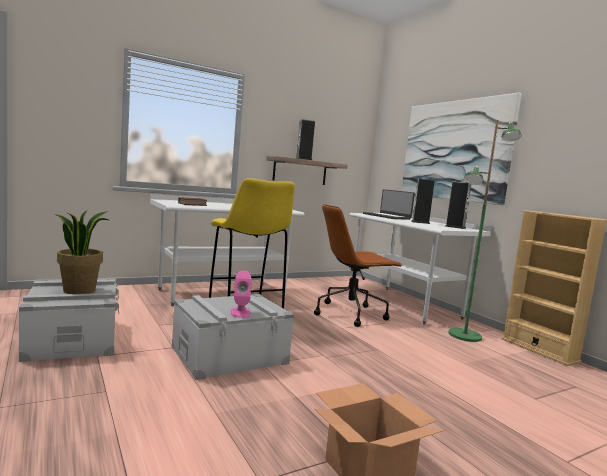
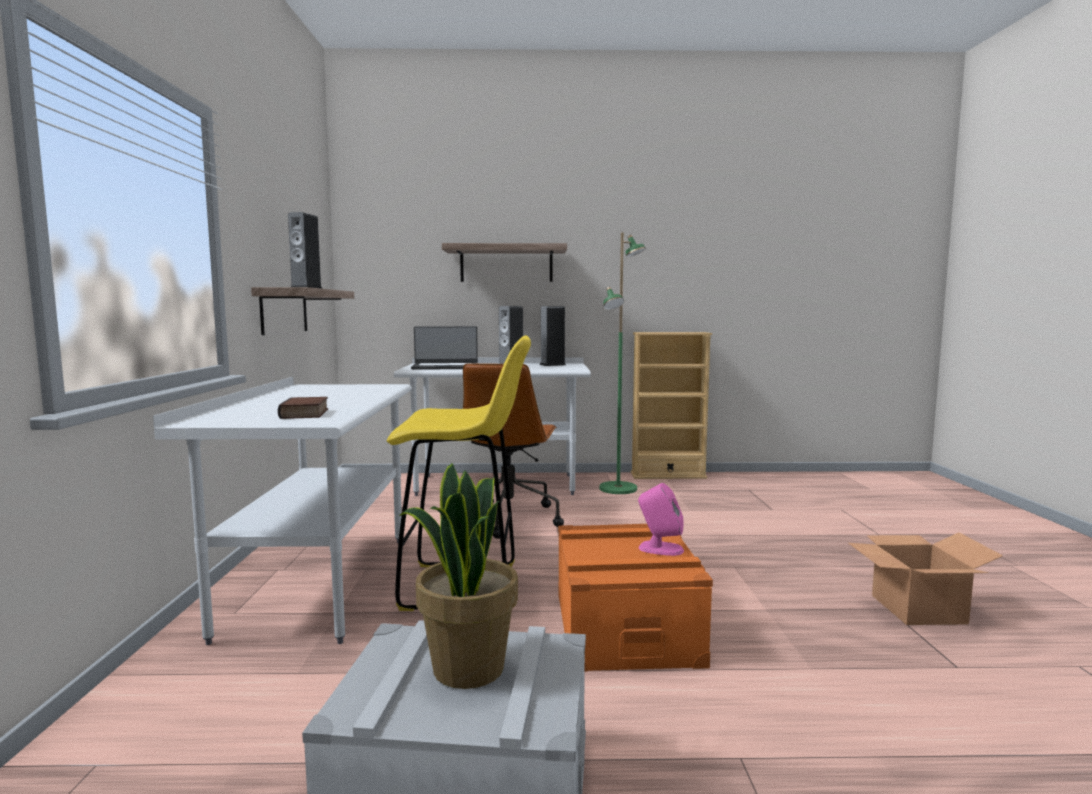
camera: 60 degrees left, 0 degrees up
(229, 355) = (625, 627): grey storage box -> orange storage box
(454, 150) = (506, 264): picture -> shelf

